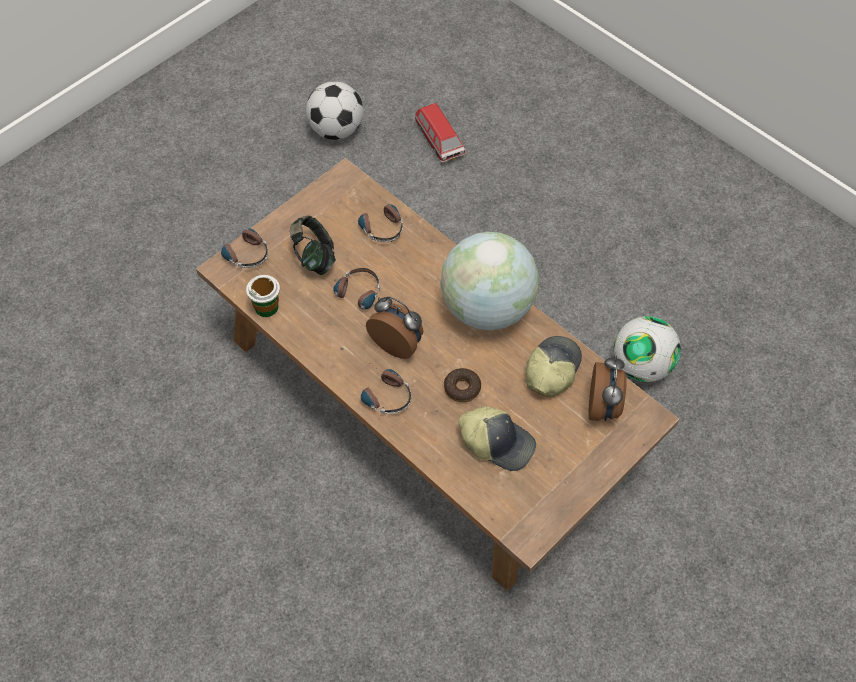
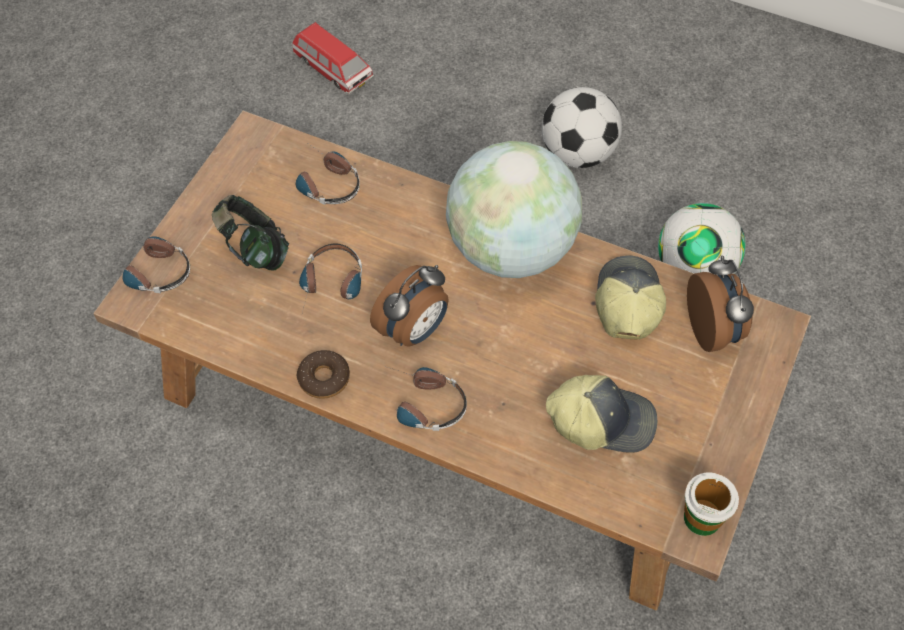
camera: 20 degrees left, 0 degrees up
(266, 307) = (215, 336): cup -> cup (702, 517)
(336, 130) = (196, 91): football -> football (578, 153)
(397, 343) = (414, 330): alarm clock -> alarm clock turned 120 degrees clockwise
(462, 388) = (524, 363): donut -> donut (324, 378)

